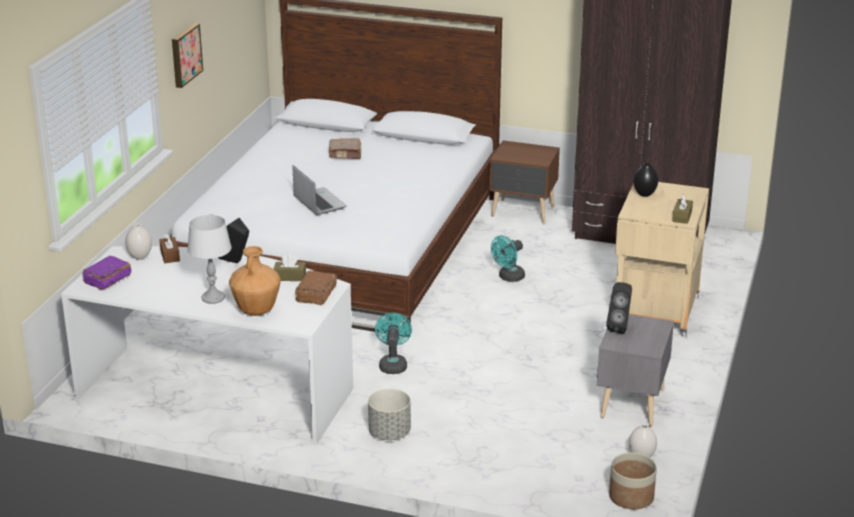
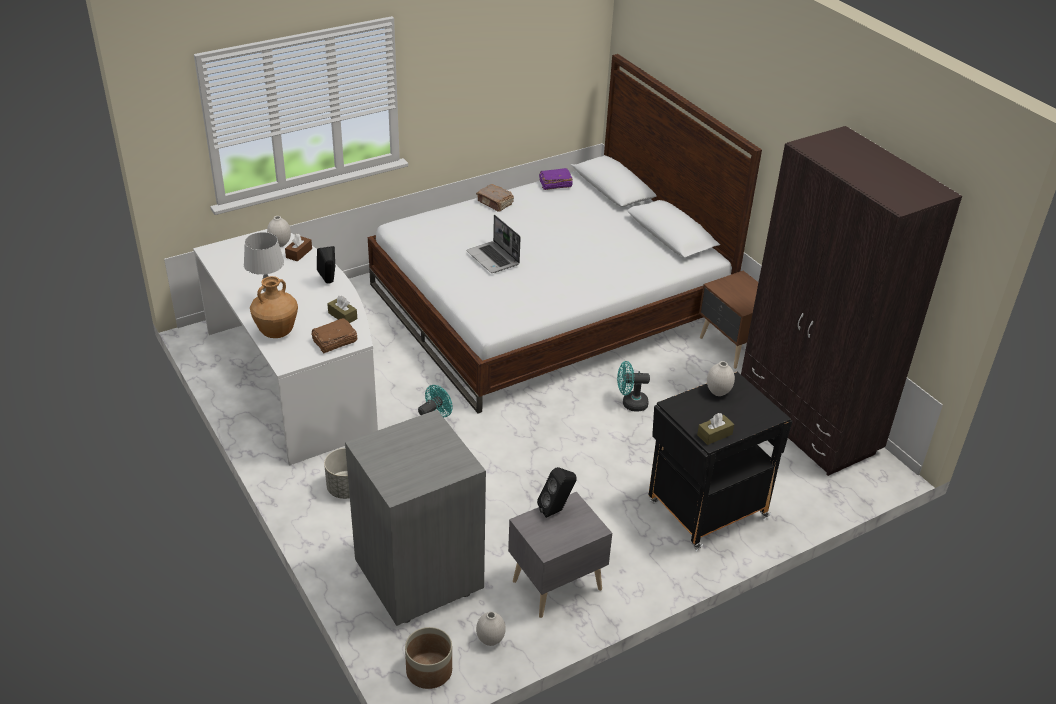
camera: 40 degrees right, 10 degrees up
(107, 280) = (233, 252): purple book -> purple book (555, 184)
(185, 54) = (452, 82): picture -> none
(318, 202) = (494, 258): laptop -> laptop turned 135 degrees clockwise
(345, 155) = (581, 224): brown book -> brown book (495, 203)
(538, 453) = (420, 580): none -> grey dresser
(644, 194) = (718, 392): black vase -> white vase
(656, 313) = (705, 511): beige cart -> black cart

